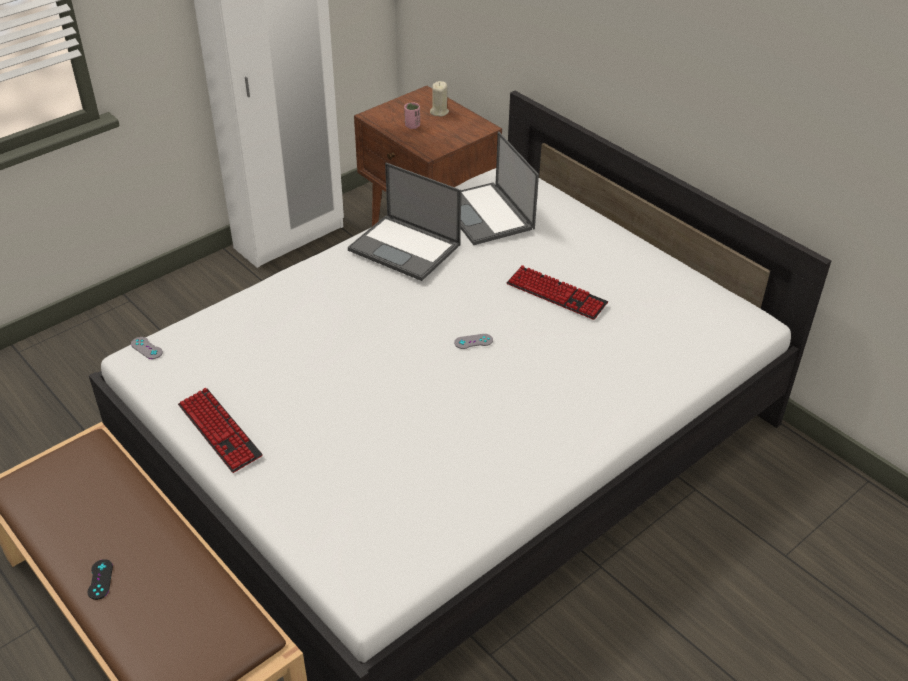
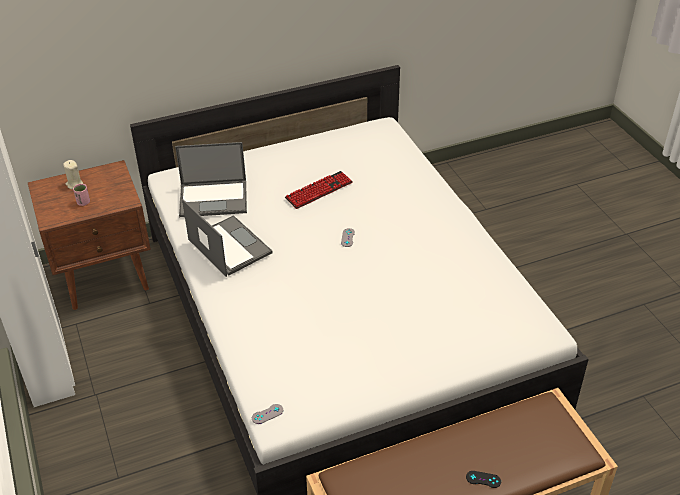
camera: 70 degrees left, 0 degrees up
(219, 431) = (382, 381): keyboard -> none
(406, 248) = (228, 246): laptop -> laptop turned 90 degrees counterclockwise

